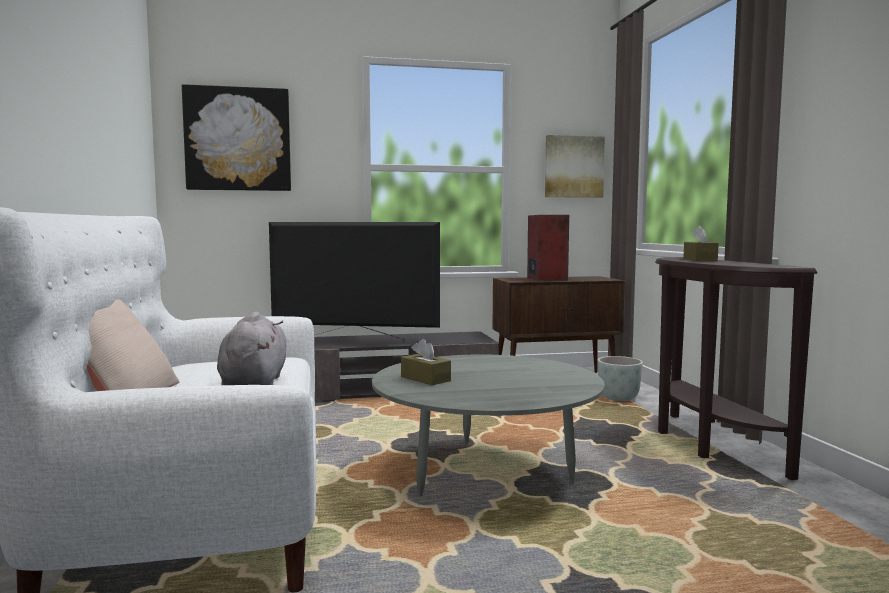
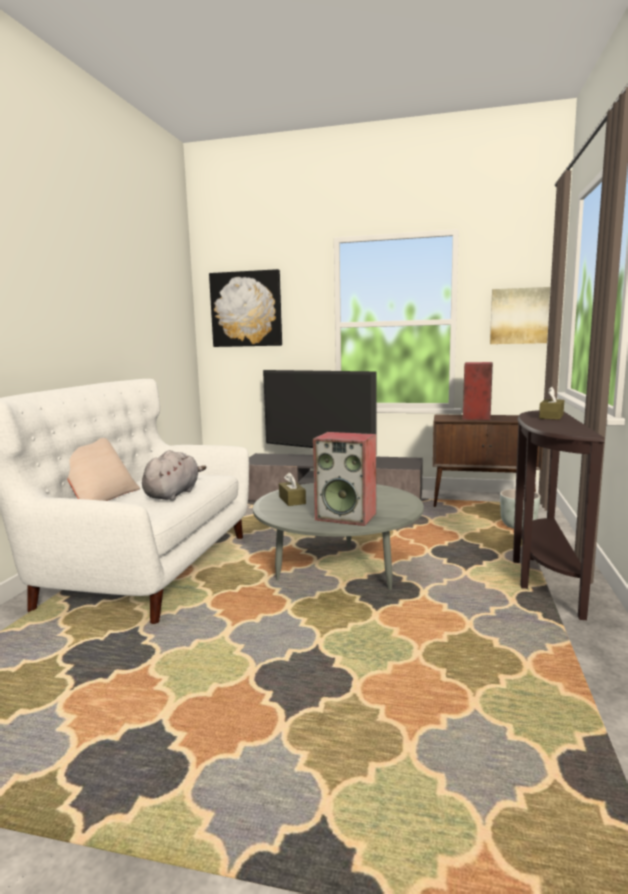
camera: 25 degrees right, 5 degrees up
(528, 389) = (347, 516): none -> speaker

